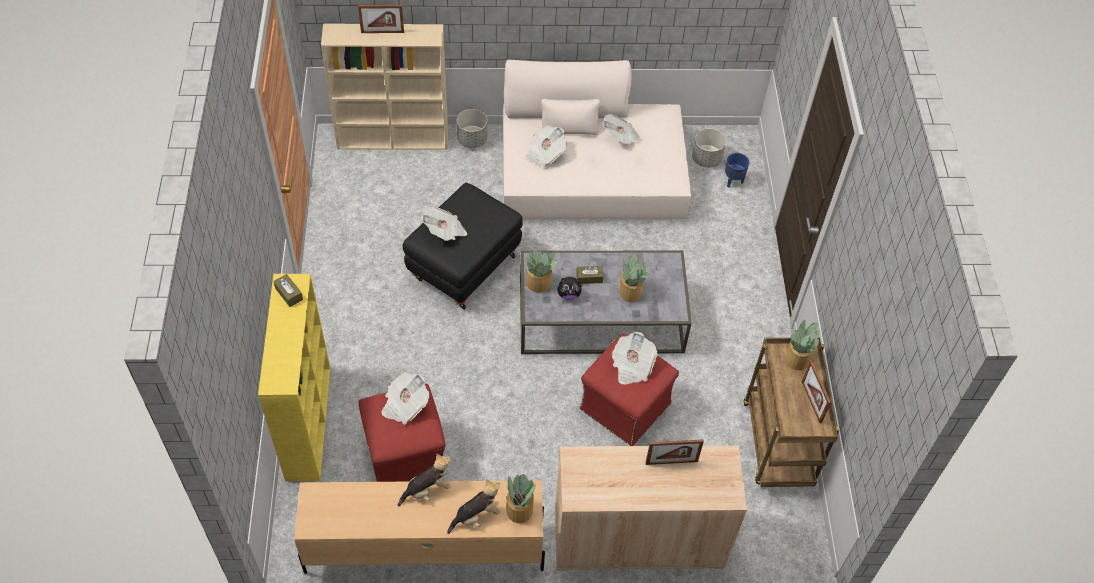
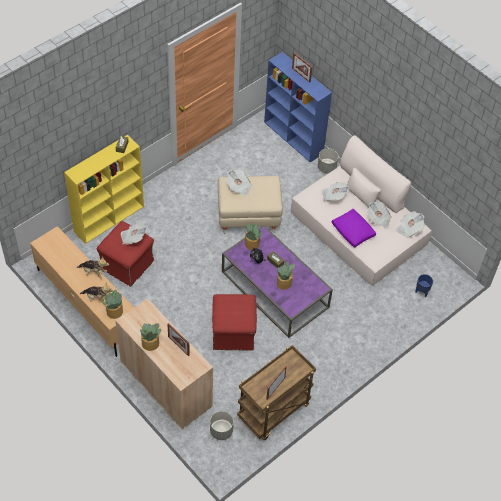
camera: 50 degrees right, 0 degrees up
(394, 138) = (294, 138): beige bookcase -> blue bookcase
(464, 265) = (248, 216): black ottoman -> beige ottoman
(600, 316) = (275, 289): grey coffee table -> purple coffee table
(615, 173) = (353, 231): none -> purple pillow
(632, 366) = (237, 309): newspaper -> newspaper (409, 229)
(706, 159) = (423, 271): grey planter -> grey planter (221, 431)
(798, 358) = (296, 368): potted plant -> potted plant (151, 344)

